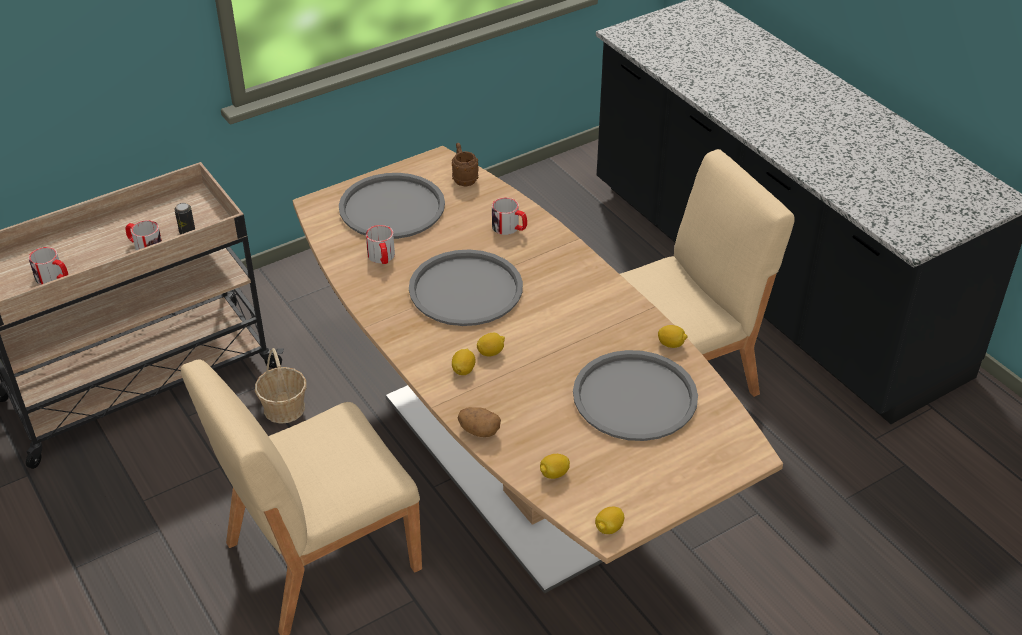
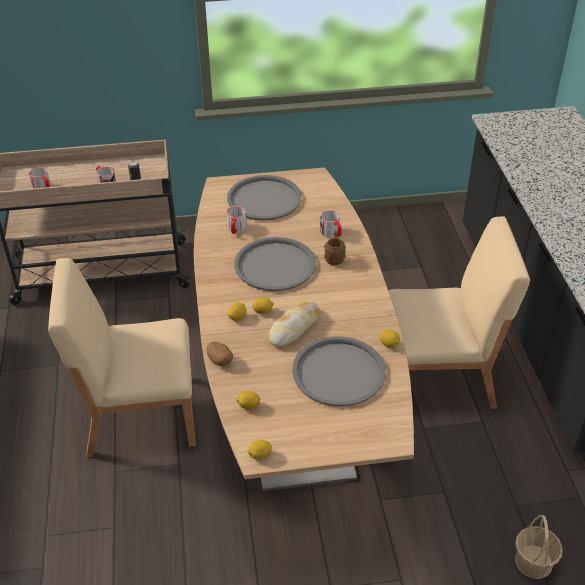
camera: 25 degrees right, 0 degrees up
(284, 408) = (174, 314): basket -> basket (533, 561)
(463, 178) = (323, 192): brown mug -> brown mug (334, 258)
(545, 361) = (294, 328): none -> bread

